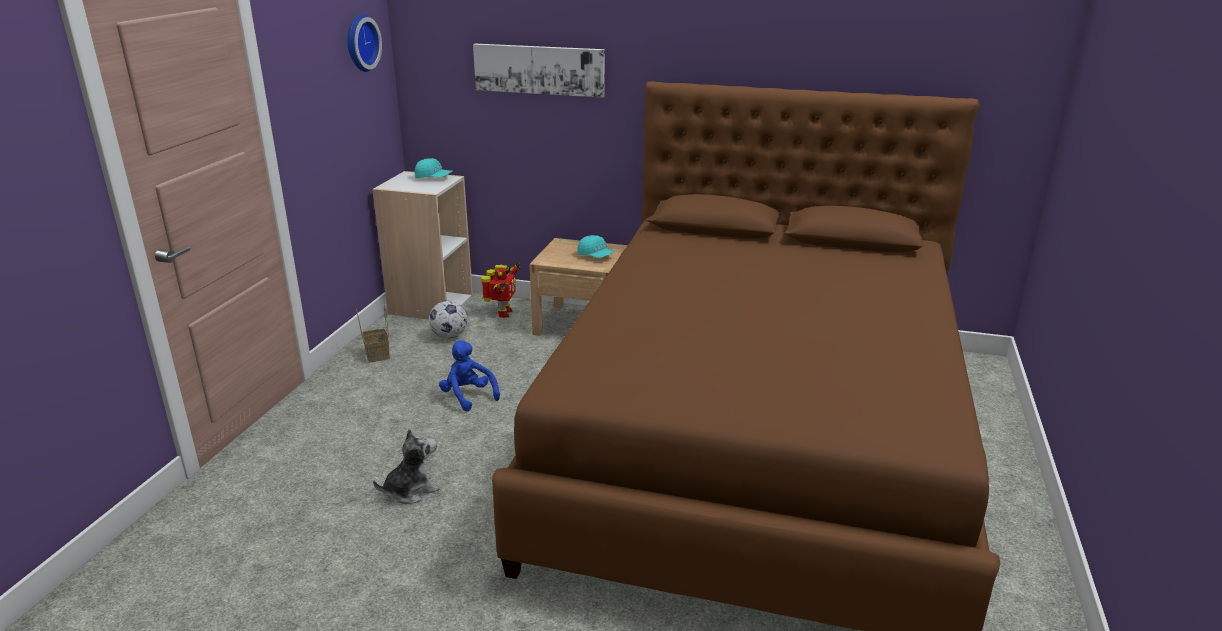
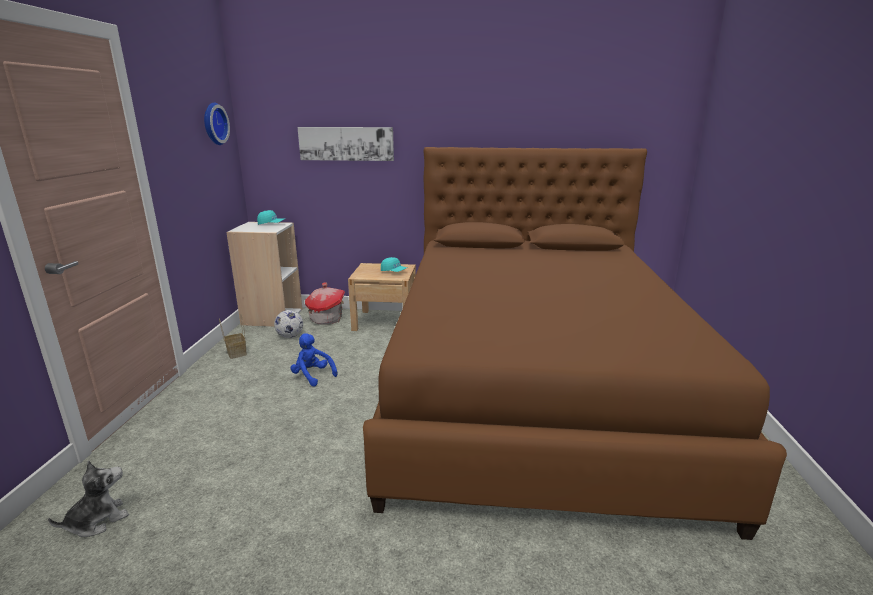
camera: 10 degrees left, 5 degrees down
(410, 490) = (279, 451): plush toy -> plush toy (98, 520)
(503, 313) = (327, 319): toy robot -> toy house

